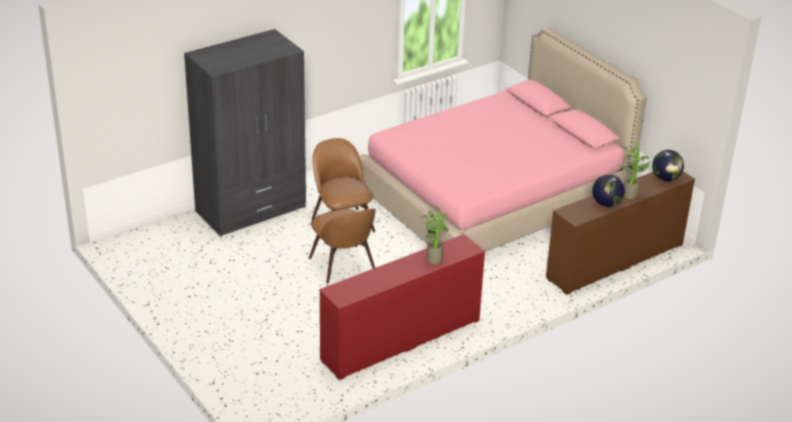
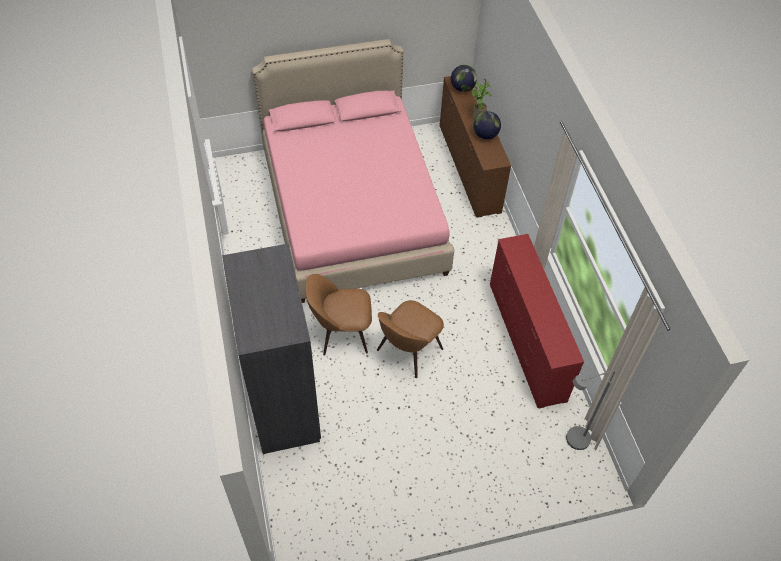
camera: 70 degrees left, 20 degrees up
(292, 390) = (571, 441): none -> grey floor lamp
(343, 266) = (408, 351): brown chair -> brown chair turned 135 degrees clockwise
(433, 258) = (528, 271): potted plant -> none

